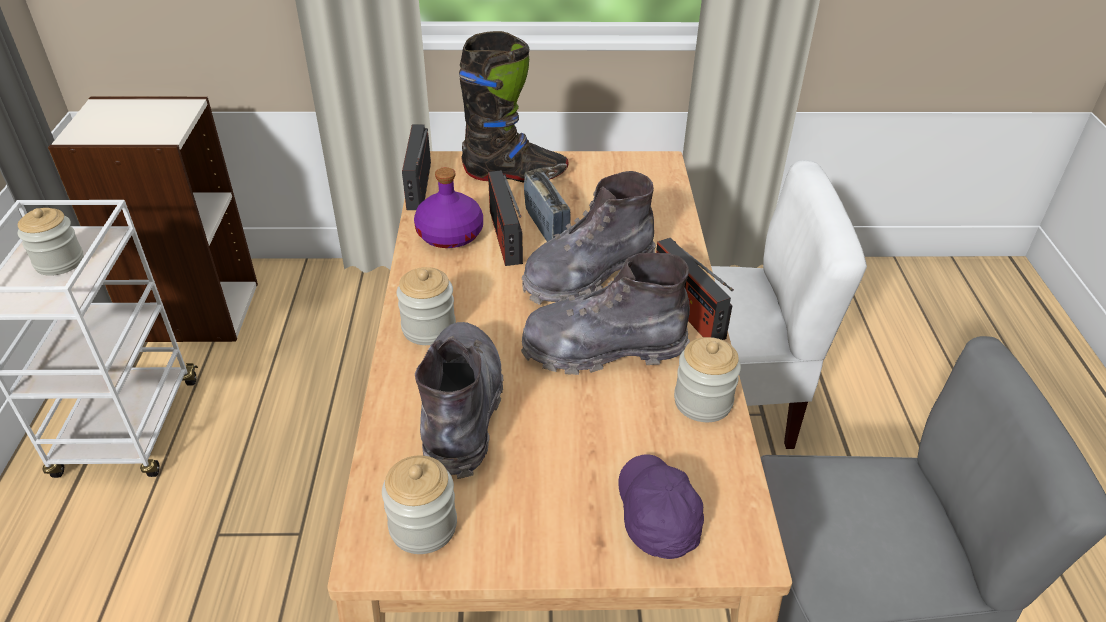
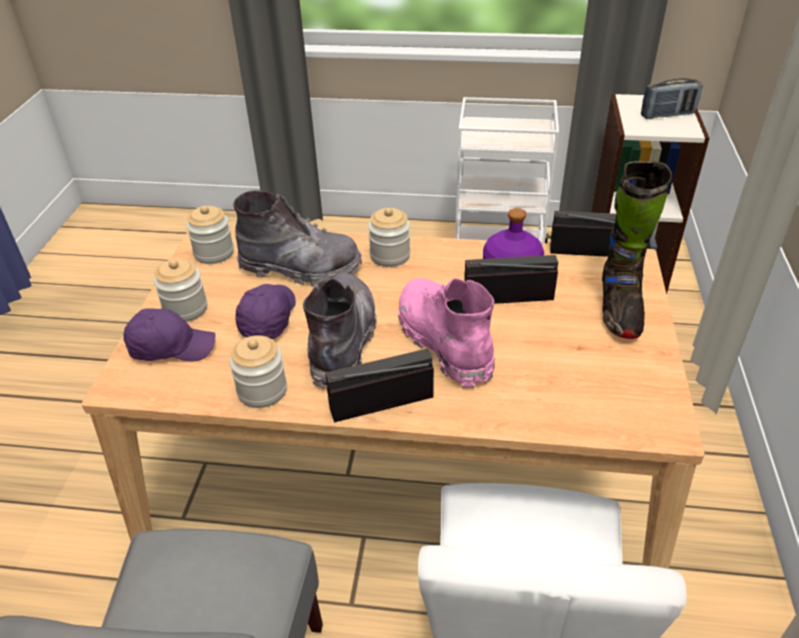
camera: 100 degrees right, 0 degrees up
(59, 262) = (513, 134): jar -> jar (185, 309)
(547, 229) = (520, 323): radio -> radio (667, 115)
(576, 423) = (268, 319): none -> purple cap
(587, 275) = (444, 342): grey boot -> pink boot

